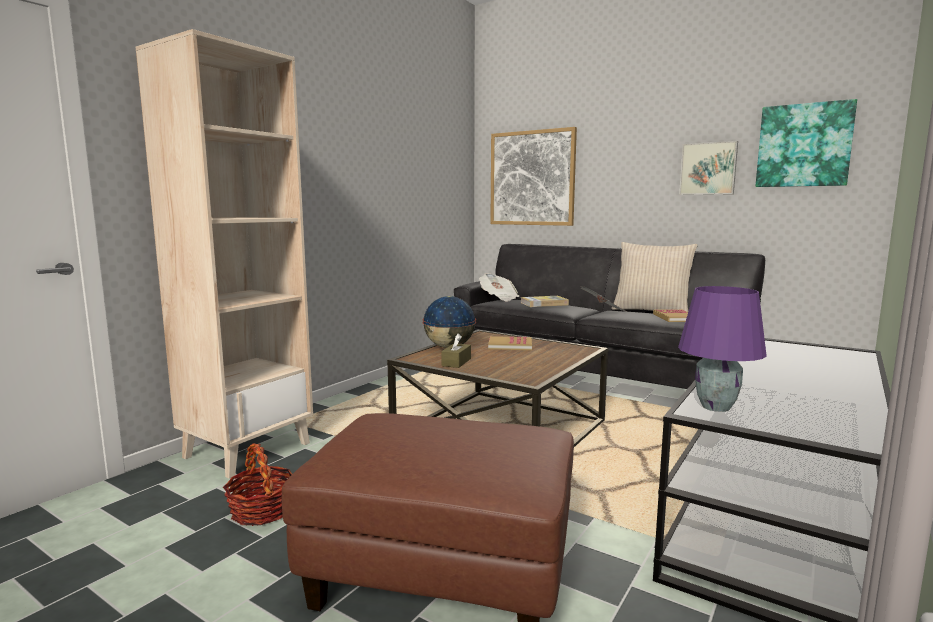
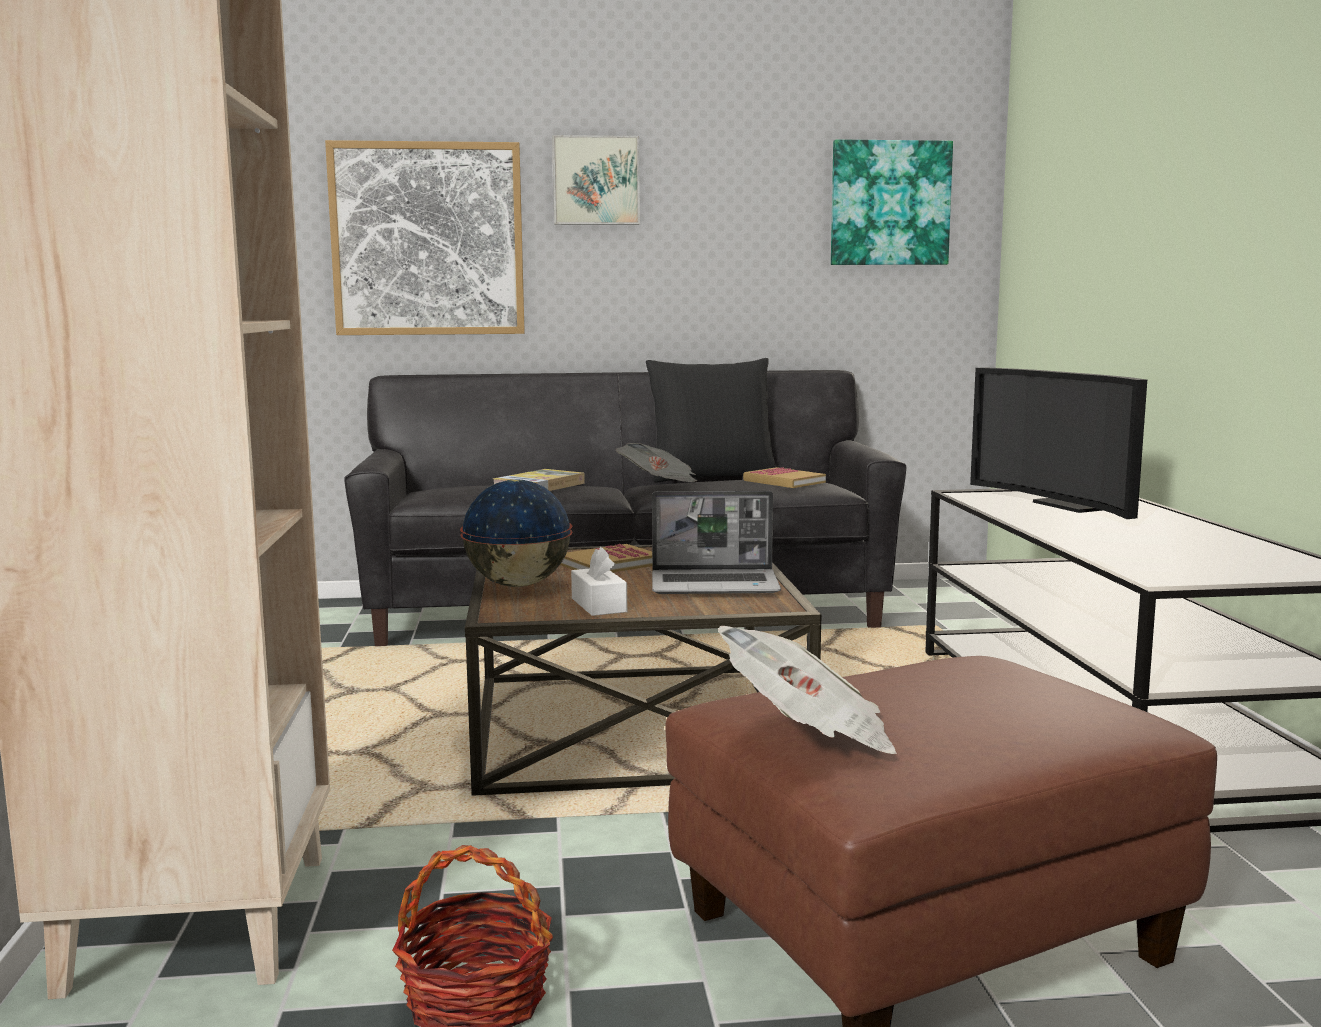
camera: 40 degrees left, 0 degrees up
(456, 362) = (599, 605): brown tissue box -> white tissue box
(499, 298) = (430, 487): newspaper -> newspaper (809, 734)
(528, 364) = (716, 585): none -> laptop
(651, 311) = (712, 478): beige pillow -> black pillow
(708, 168) = (759, 233): picture -> picture (596, 181)
(716, 407) = (1157, 571): purple table lamp -> none
(803, 358) = (1069, 505): none -> television

